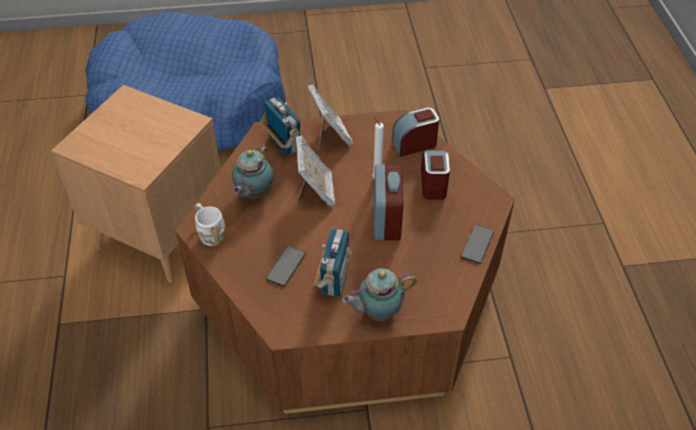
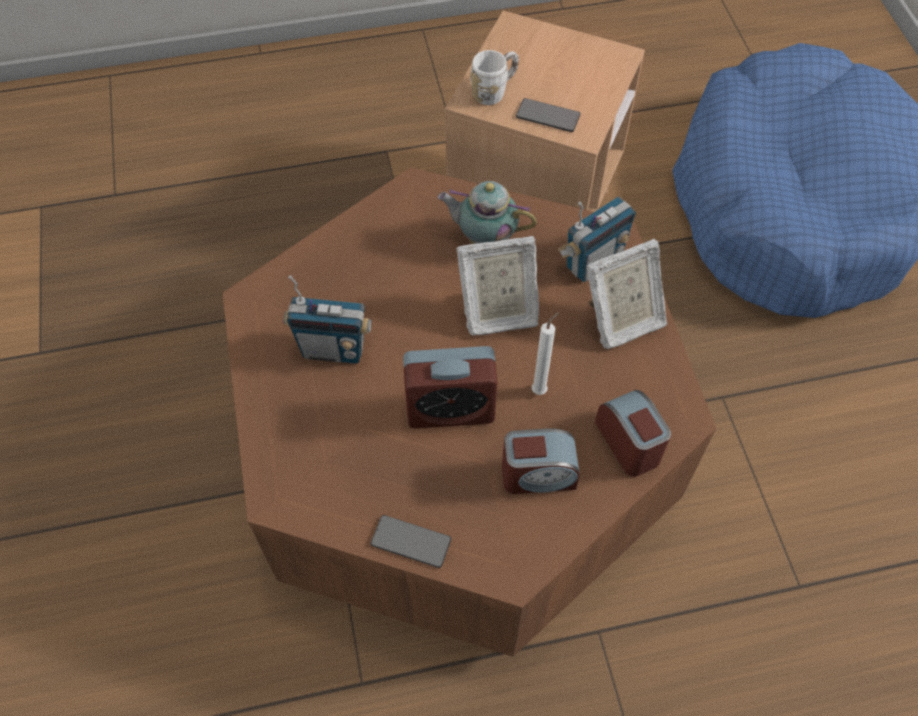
camera: 85 degrees right, 10 degrees up
(209, 233) = (407, 202): white mug -> white mug (494, 91)
(286, 266) = (355, 292): phone -> phone (548, 116)
(377, 312) = (278, 406): teapot -> none

